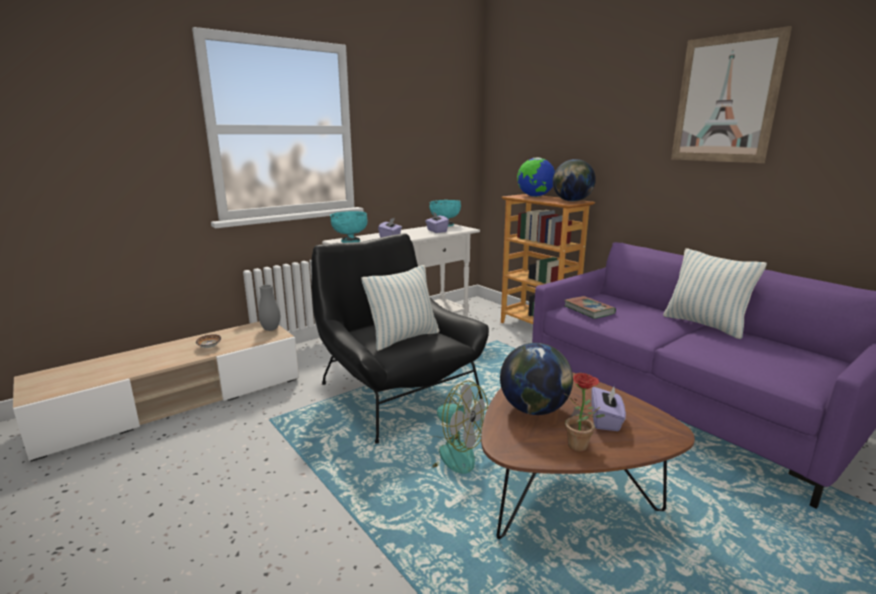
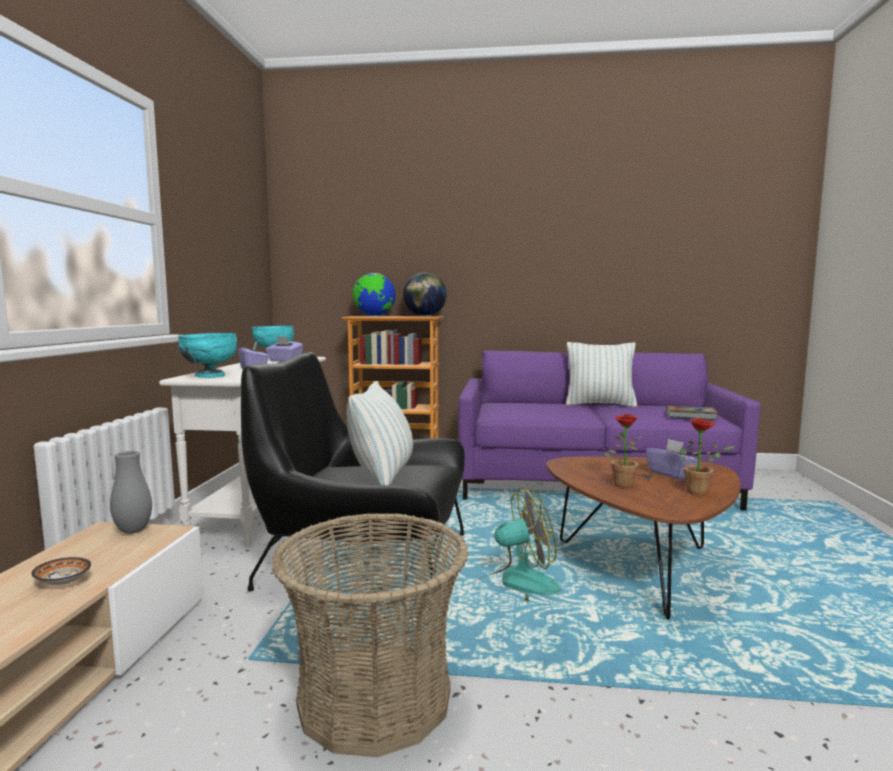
camera: 45 degrees left, 10 degrees down
(277, 469) = (374, 697): none -> basket
(534, 409) = (621, 483): globe -> potted plant
(589, 310) = (513, 411): book -> book (690, 416)
(725, 100) = (556, 219): picture -> none

